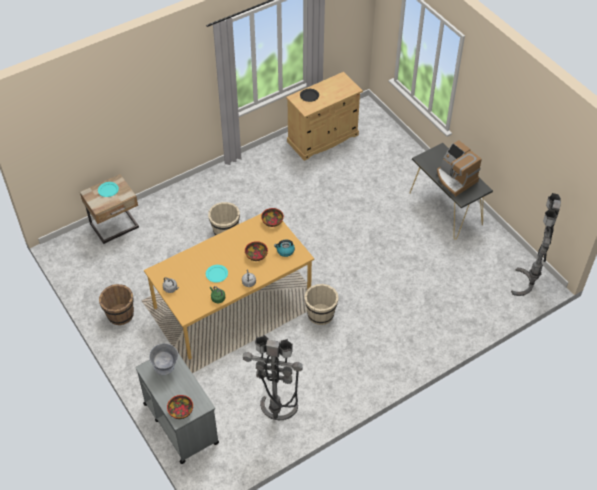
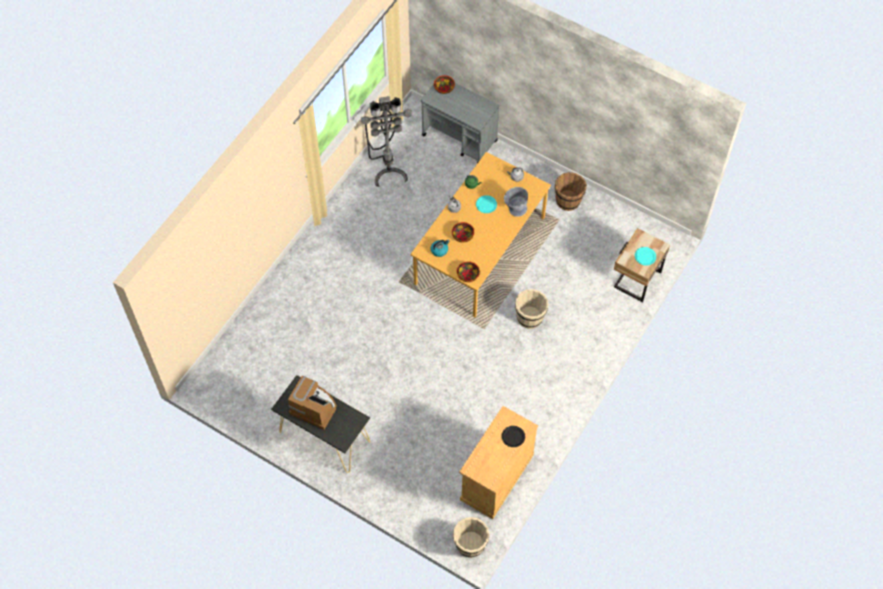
camera: 155 degrees right, 10 degrees up
(166, 369) = (475, 112): grey bowl -> grey bowl (515, 208)
(320, 314) = (396, 270): beige bucket -> beige bucket (470, 545)
(528, 284) = (214, 378): grey floor lamp -> none

